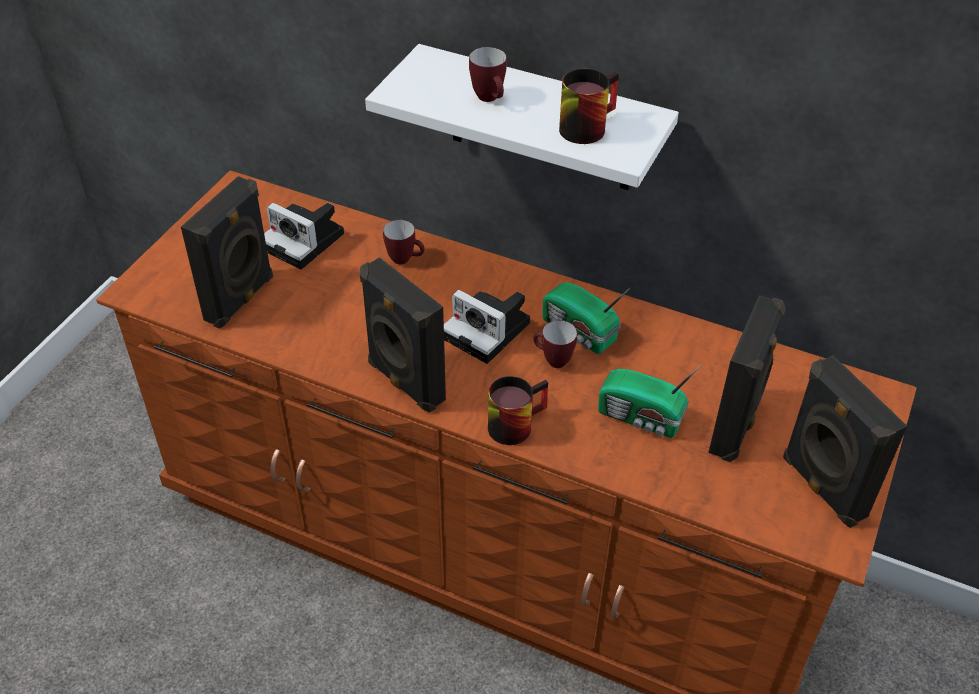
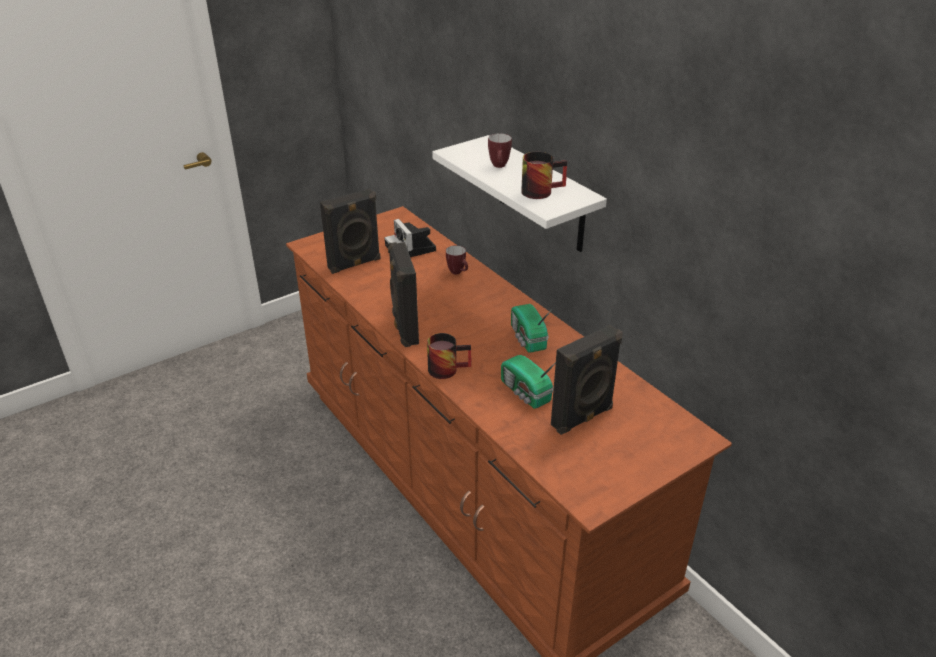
camera: 30 degrees right, 10 degrees down
(489, 331) = (474, 320): camera -> none
(552, 360) = (498, 346): mug -> none
(821, 488) = (609, 470): black speaker -> none

